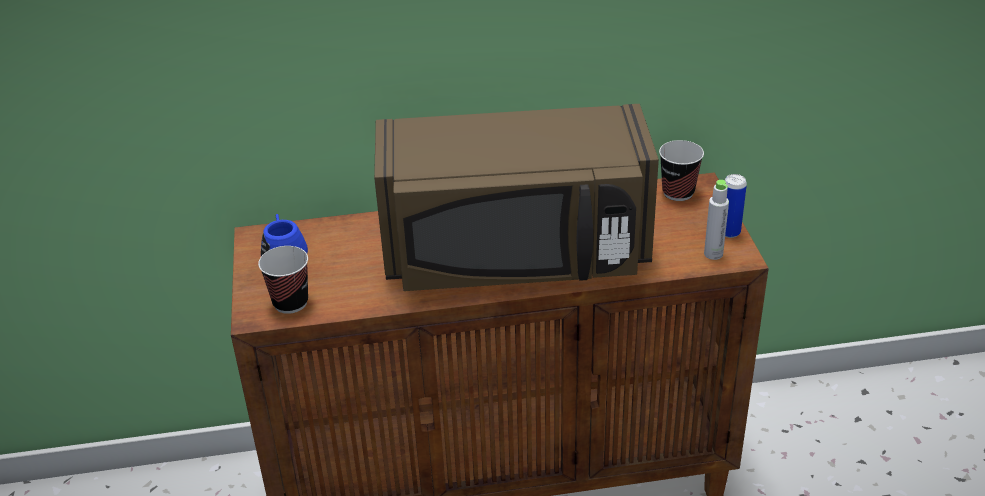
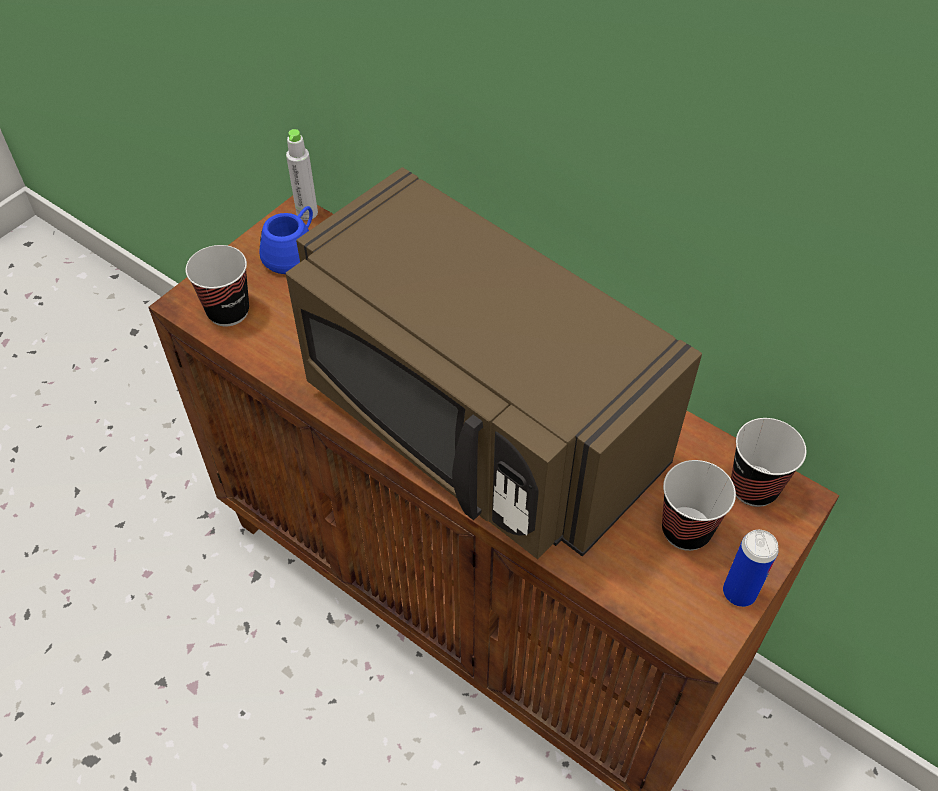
camera: 45 degrees right, 15 degrees up
(675, 227) = (686, 530): none -> cup
(713, 254) = (678, 605): grey bottle -> grey bottle (307, 213)

